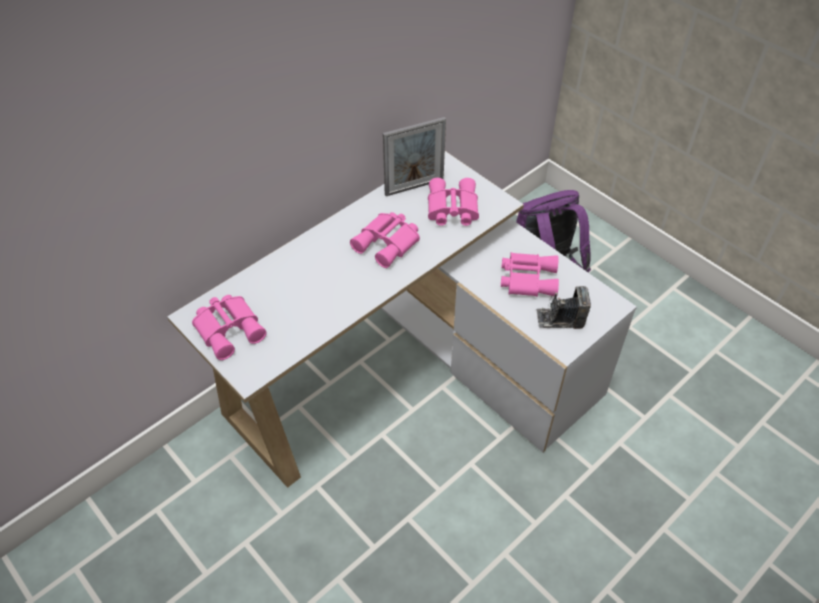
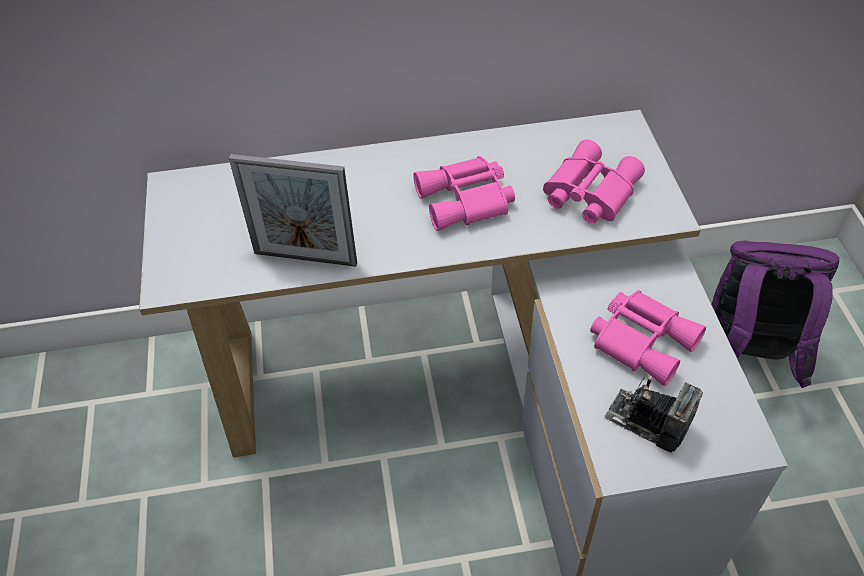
camera: 35 degrees right, 0 degrees up
(230, 328) = (197, 218): pink binoculars -> none
(414, 187) = (560, 144): picture frame -> picture frame (305, 258)

